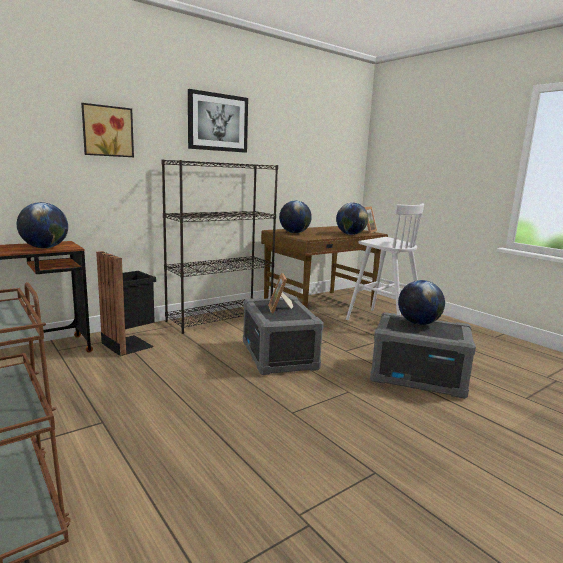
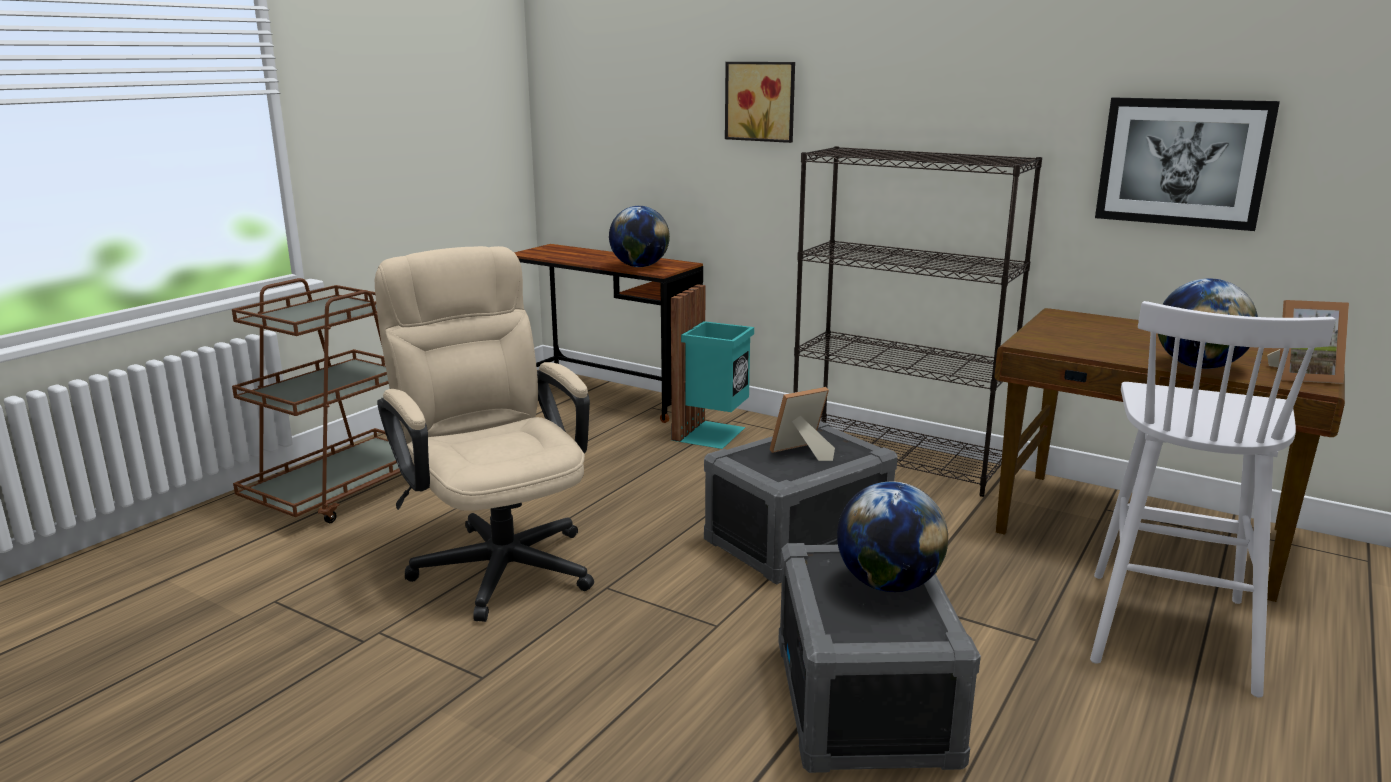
camera: 70 degrees right, 5 degrees up
(129, 344) = (712, 434): black trash can -> turquoise trash can
(218, 122) = (959, 70): picture -> picture (1182, 162)
(227, 444) = (498, 559): none -> beige office chair
(294, 233) = (1071, 328): globe -> none

